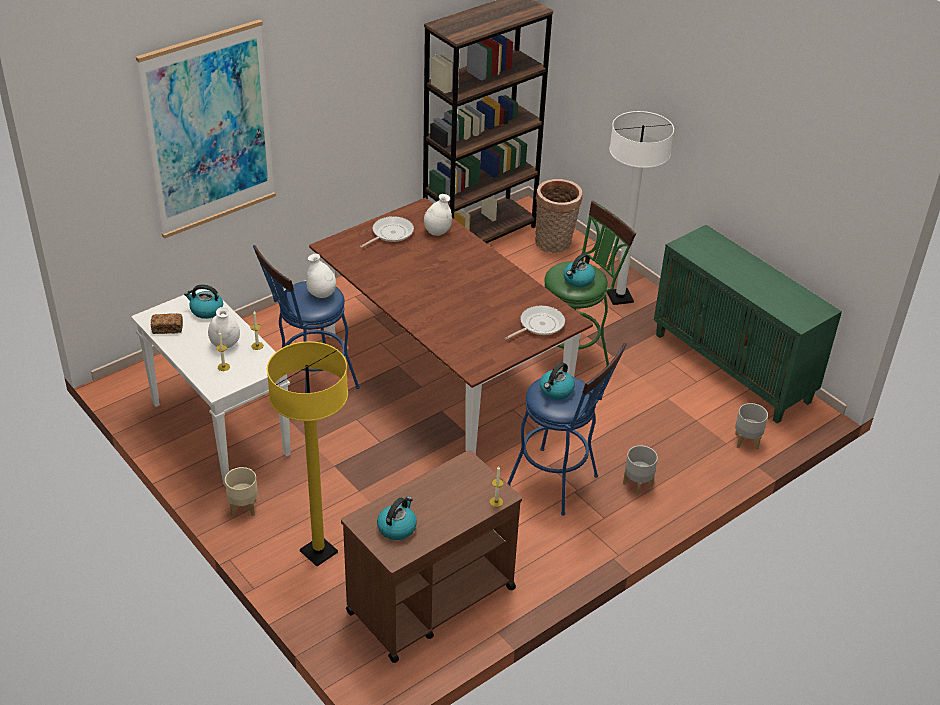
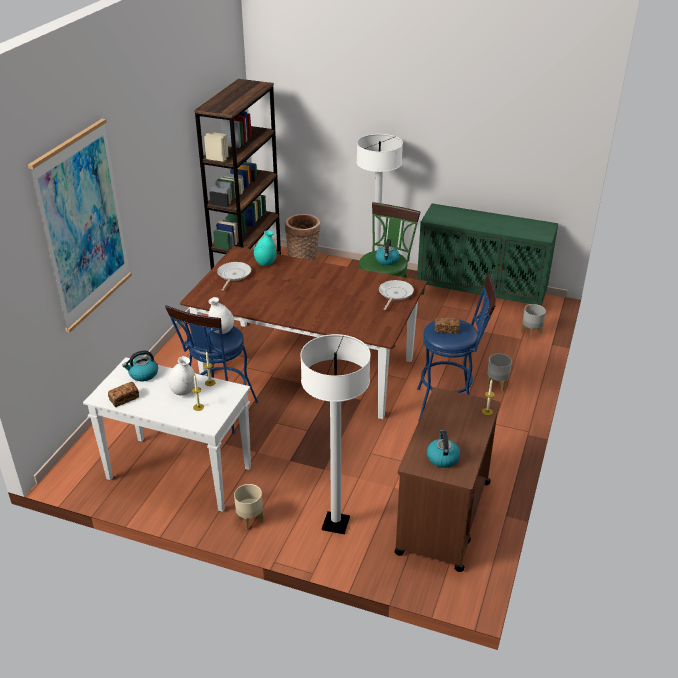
camera: 30 degrees left, 5 degrees down
(318, 552) = (335, 524): yellow floor lamp -> white floor lamp
(437, 232) = (265, 263): white vase -> turquoise vase
(556, 391) = (446, 329): kettle -> bread

